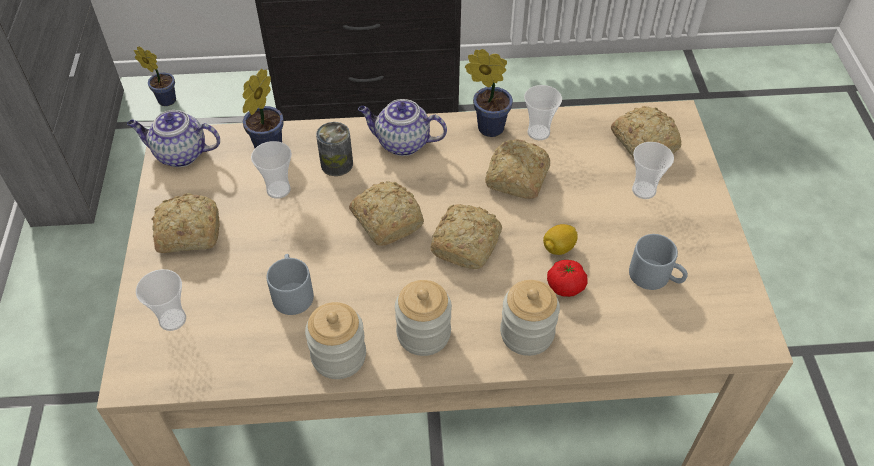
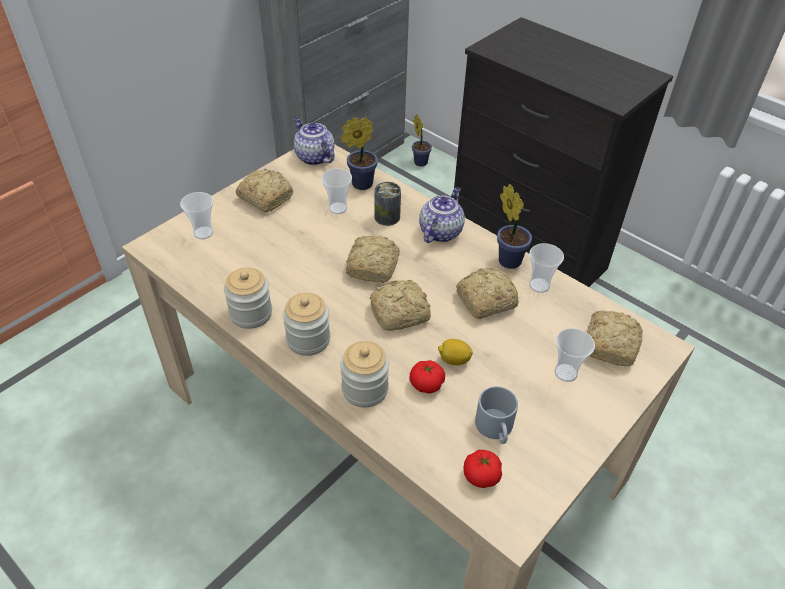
camera: 45 degrees right, 5 degrees down
(291, 292) = (273, 263): grey mug -> none
(402, 143) = (440, 231): teapot -> teapot turned 60 degrees clockwise
(691, 321) = (481, 476): none -> tomato

